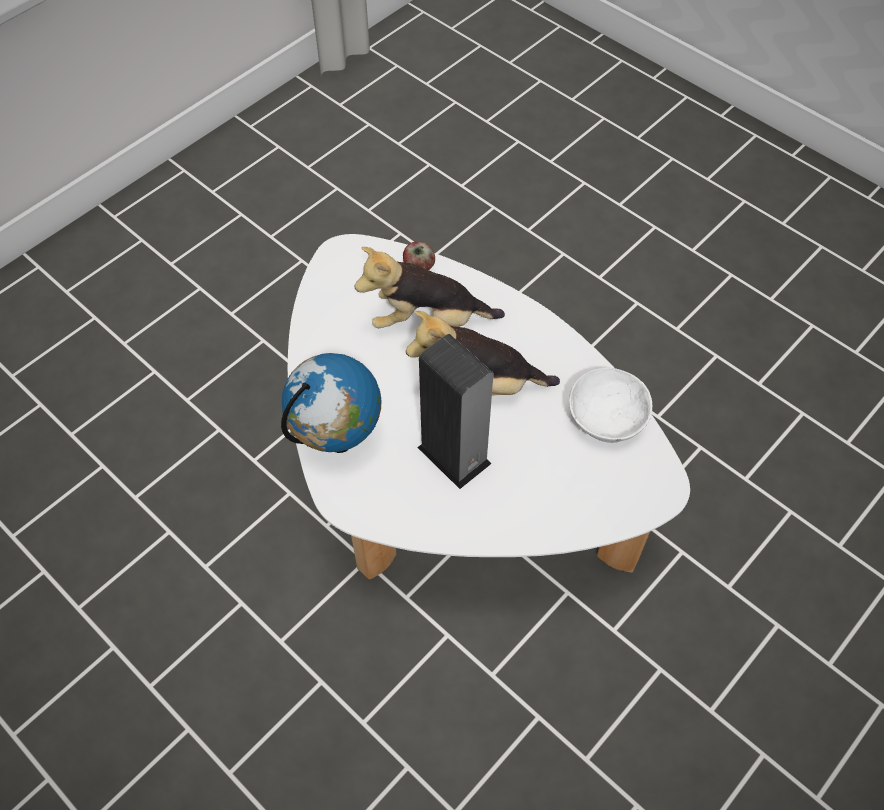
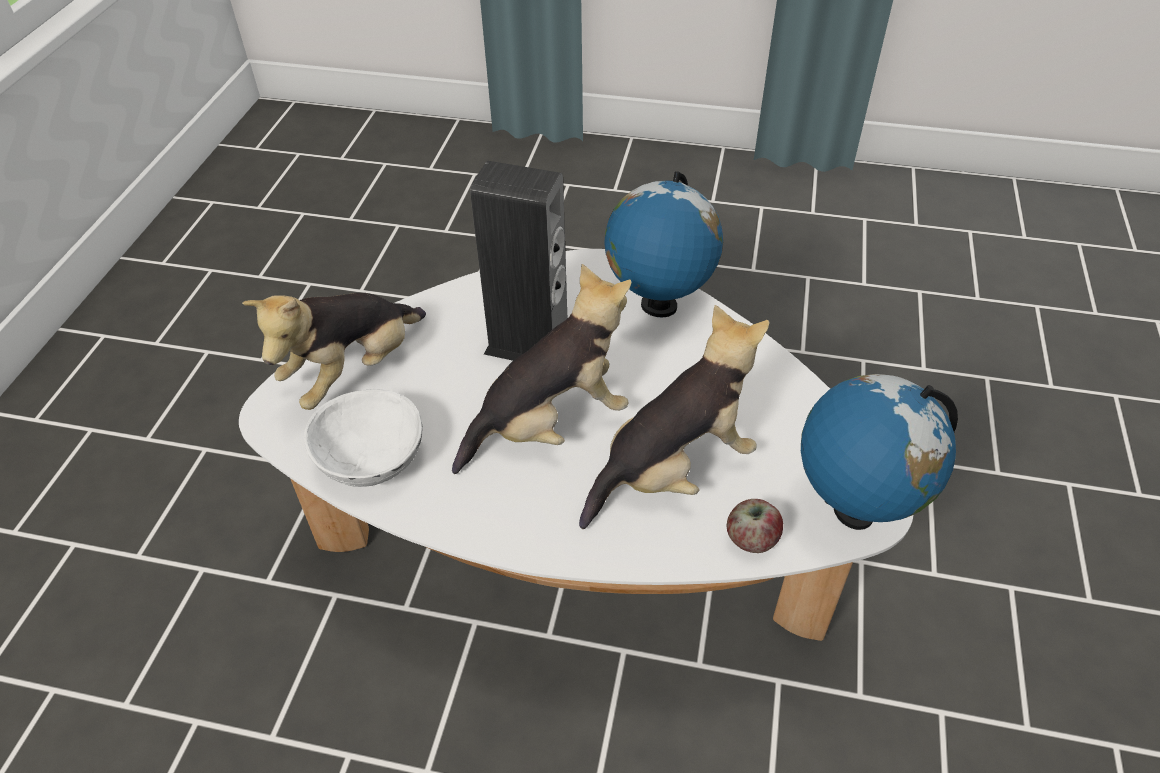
camera: 150 degrees right, 10 degrees down
(353, 255) = (853, 510): none -> globe
(593, 496) = (353, 371): none -> plush toy

